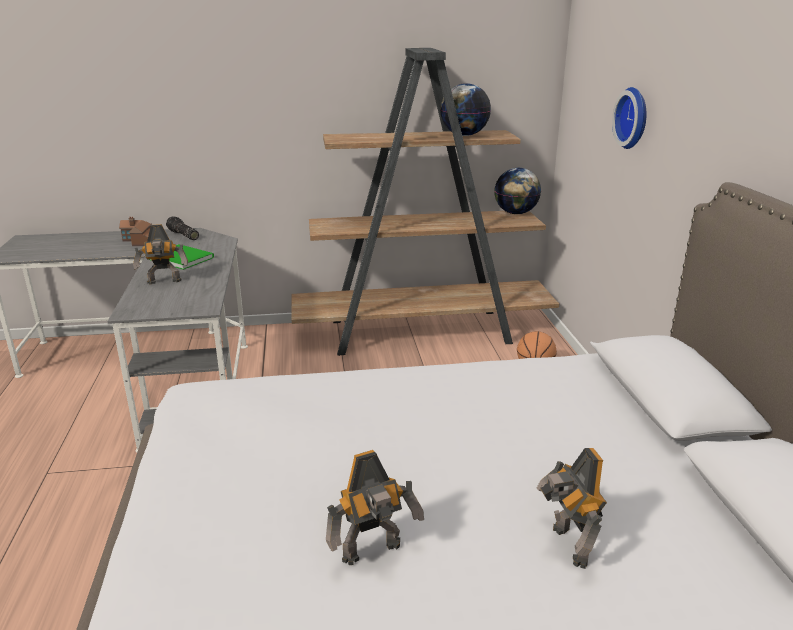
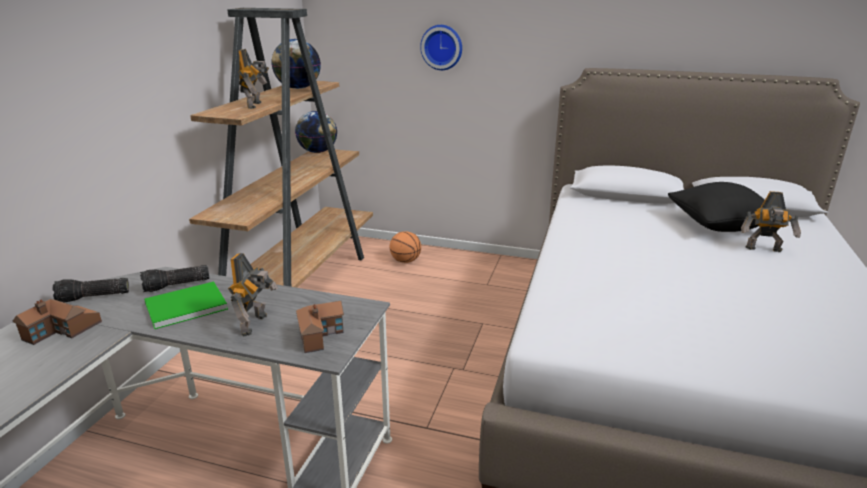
camera: 65 degrees left, 0 degrees up
(158, 303) = (321, 333): none -> toy house
(209, 248) = (176, 286): none -> flashlight
(374, 553) = (775, 298): toy robot -> toy robot (256, 105)
(631, 493) = (718, 226): none -> black pillow

